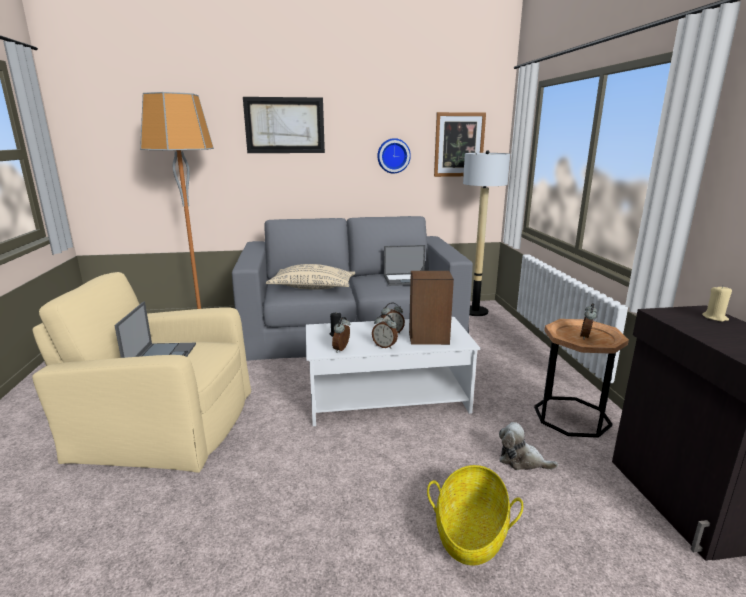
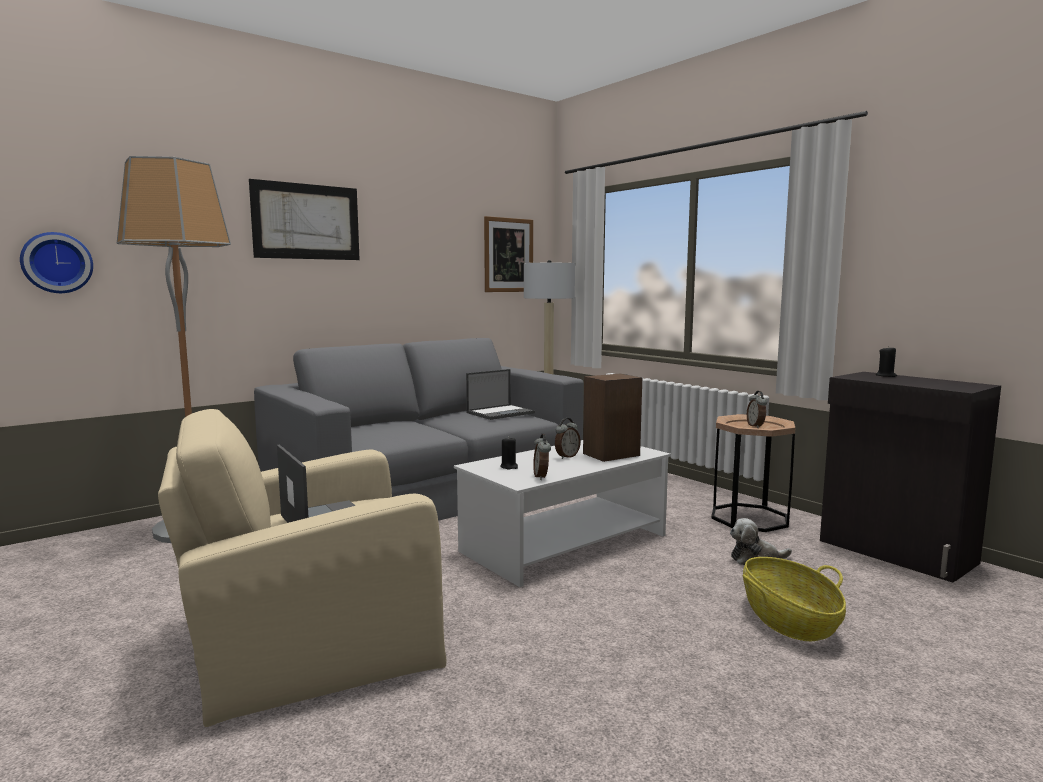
camera: 30 degrees left, 10 degrees down
(312, 288) = (399, 432): beige pillow -> none
(385, 346) = (581, 467): alarm clock -> none
(393, 156) = (440, 266): wall clock -> wall clock (57, 263)
(715, 318) = (886, 376): beige candle -> black candle

